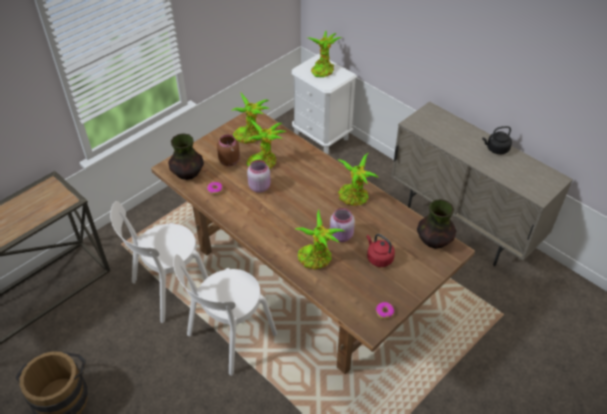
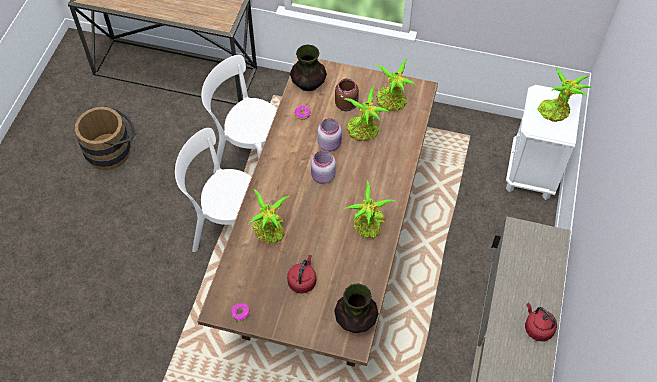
camera: 60 degrees right, 10 degrees up
(341, 236) = (310, 238): pink jar -> pink jar (322, 177)
(496, 149) = (537, 328): black kettle -> red kettle

